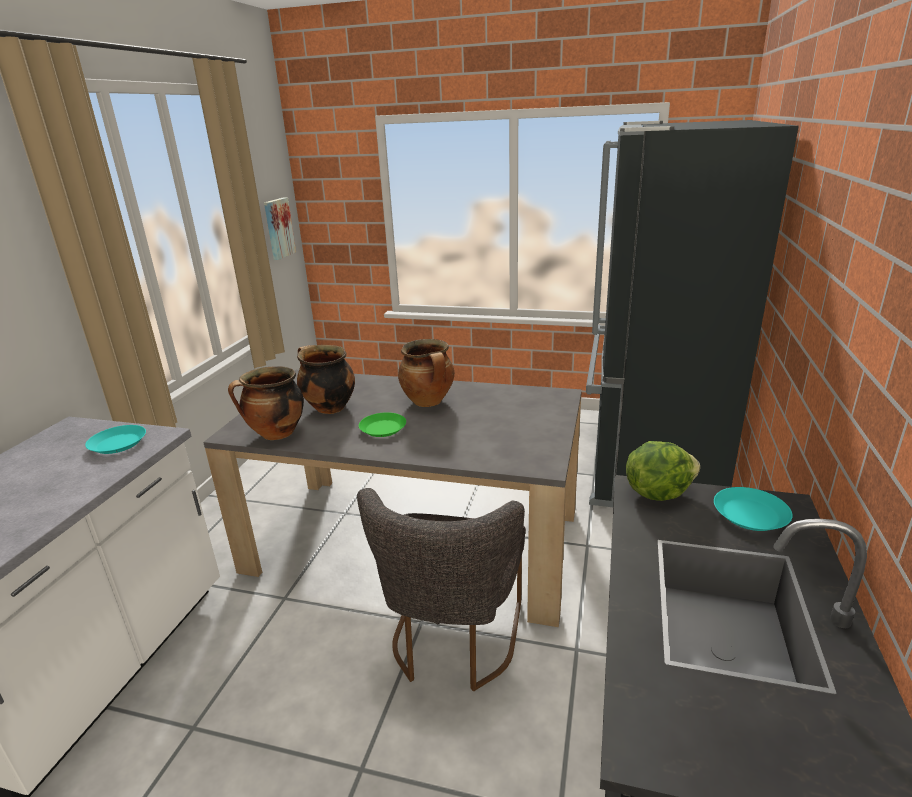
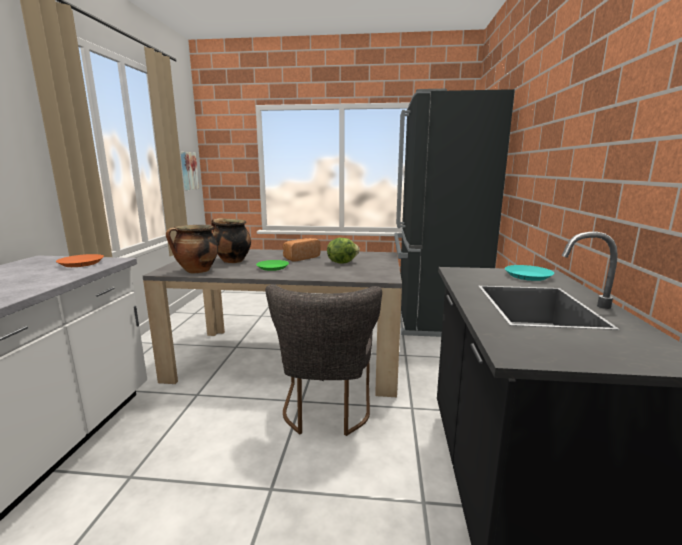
camera: 10 degrees left, 10 degrees down
(117, 444) = (81, 263): turquoise plate -> orange plate
(429, 402) = (300, 258): cooking pot -> bread
(657, 492) = (468, 271): lettuce -> lettuce (342, 262)

